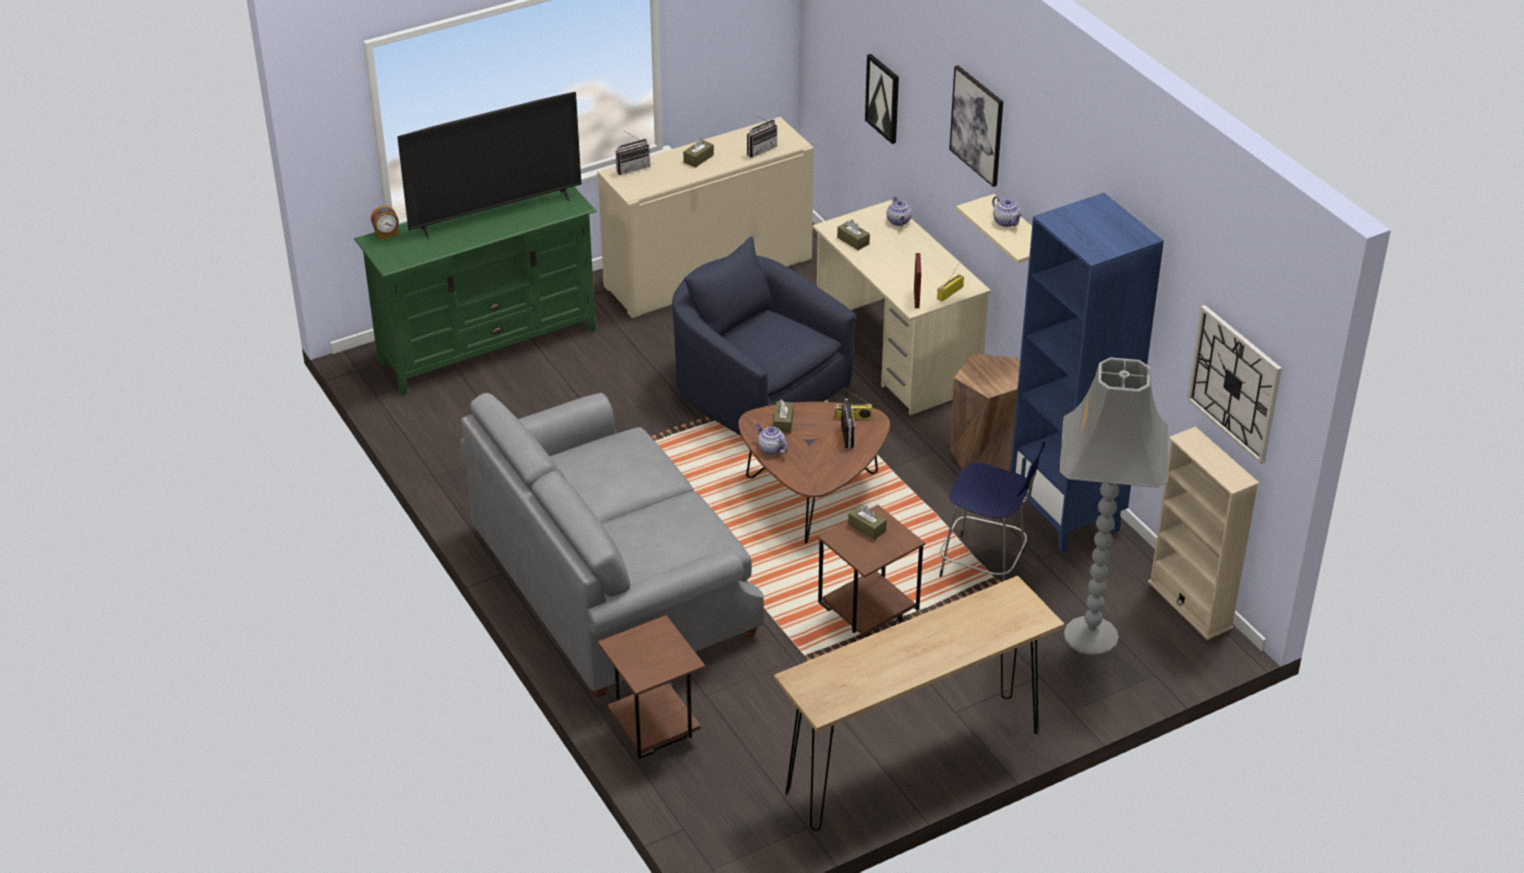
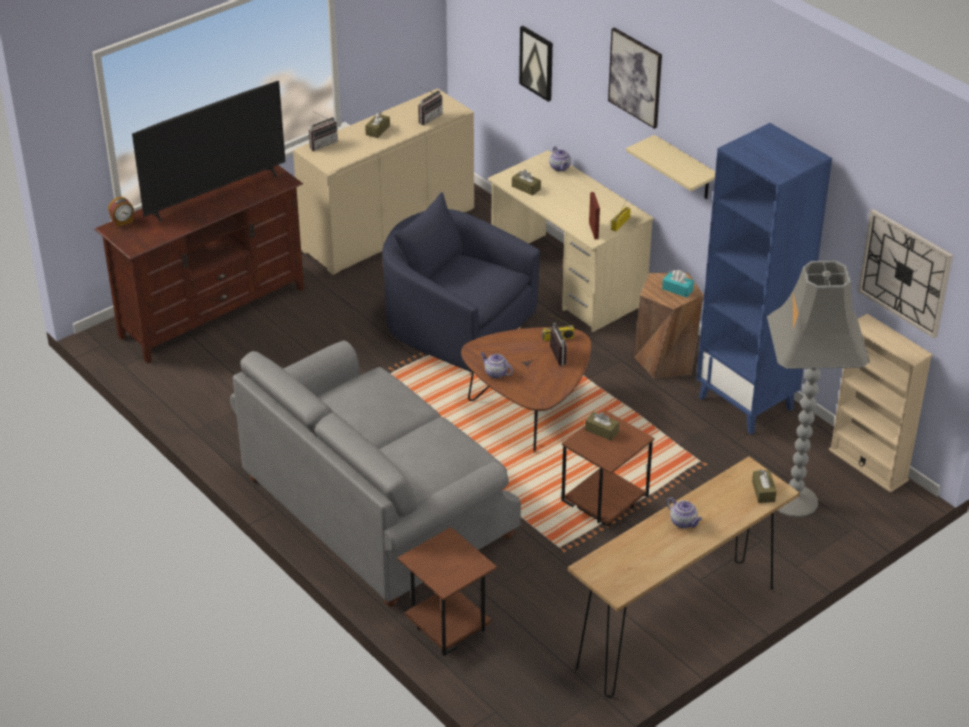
camera: 10 degrees left, 0 degrees up
(488, 346) = (212, 312): green tv stand -> brown tv stand
(783, 422) = (500, 349): brown tissue box -> brown tissue box (763, 491)
(985, 565) = (691, 452): blue stool -> none
(999, 376) = (677, 289): none -> turquoise tissue box
(1006, 222) = (672, 157): teapot -> teapot (684, 522)

